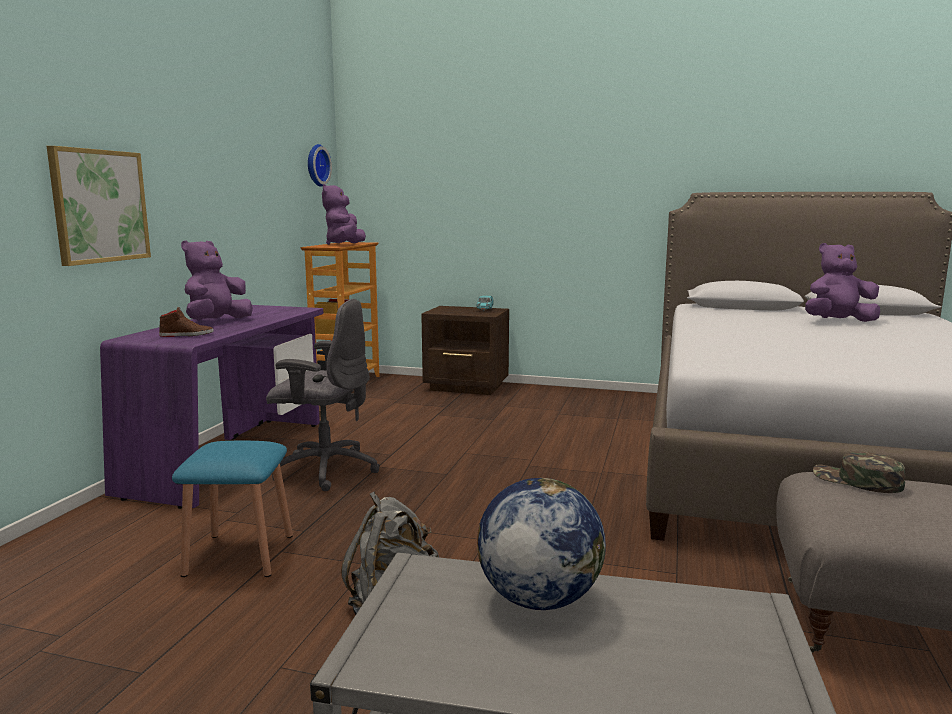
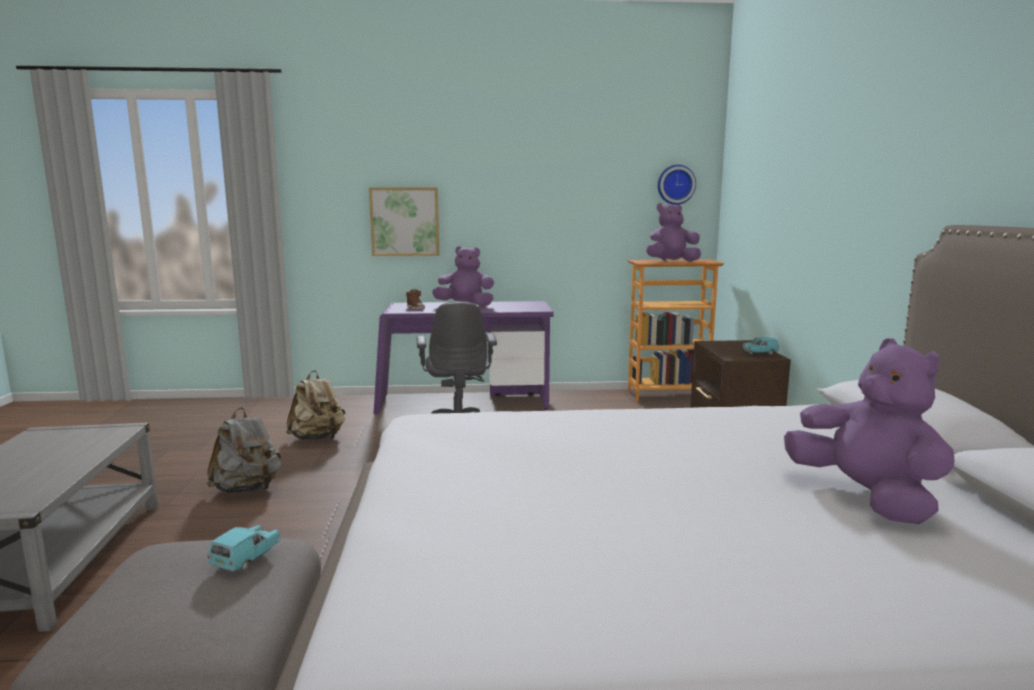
camera: 70 degrees right, 0 degrees up
(239, 554) = (318, 438): blue stool -> beige backpack
(538, 599) = (72, 454): globe -> none
(857, 480) = (246, 559): green cap -> turquoise toy car

